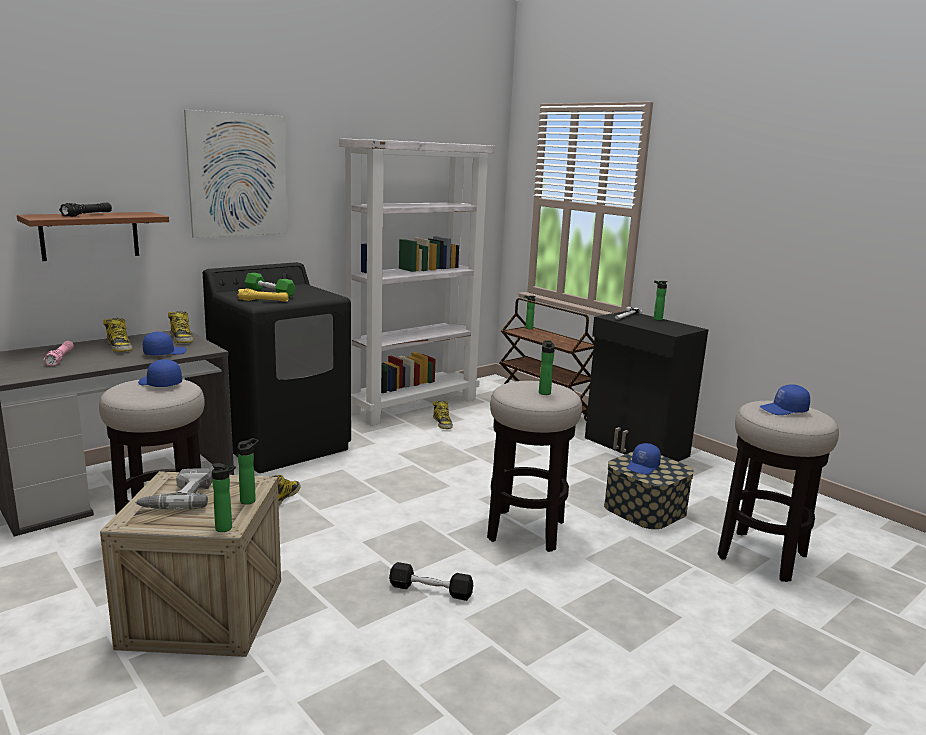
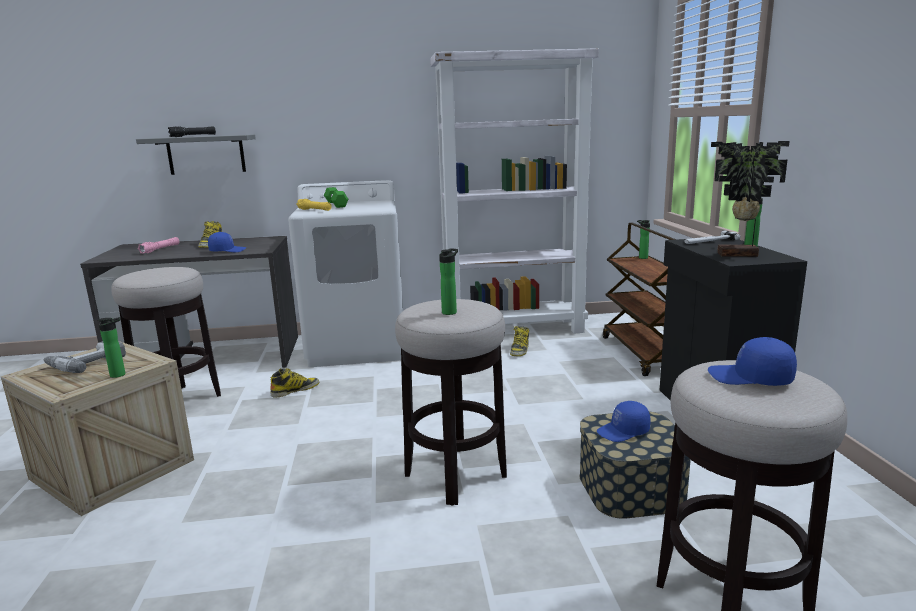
camera: 35 degrees right, 0 degrees up
(90, 235) = (206, 154): brown shelf -> grey shelf
(159, 384) = (166, 270): blue cap -> none
(182, 338) = (264, 242): boot -> none
(226, 529) = (60, 393): bottle -> none
(238, 175) = (331, 100): picture -> none
(282, 444) = (358, 347): black washing machine -> white washing machine
(431, 590) = (284, 507): black dumbbell -> none
(665, 327) = (739, 255): none -> potted plant

